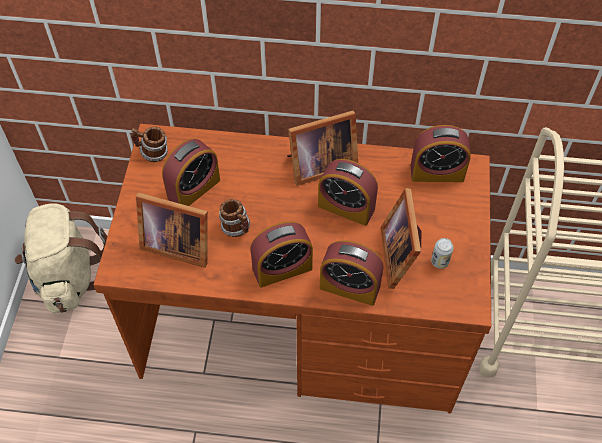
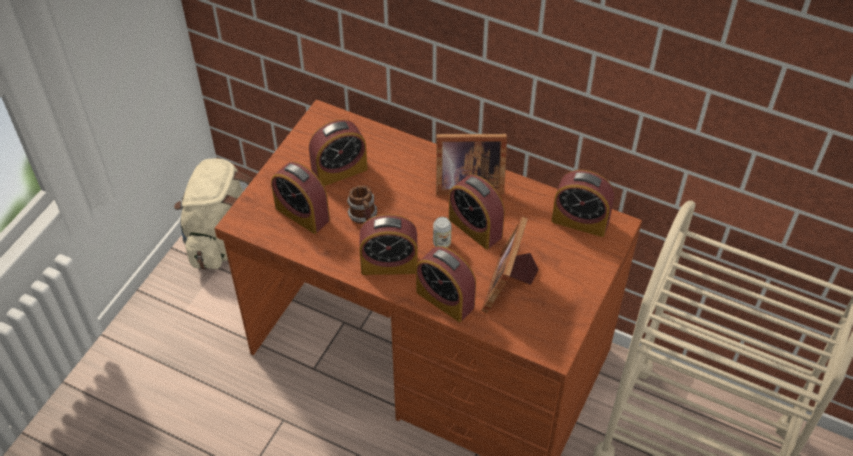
camera: 20 degrees right, 5 degrees down
(153, 153) = (316, 129): mug -> none
(176, 243) = (302, 214): picture frame -> alarm clock
(440, 262) = (543, 303): can -> can (442, 243)

